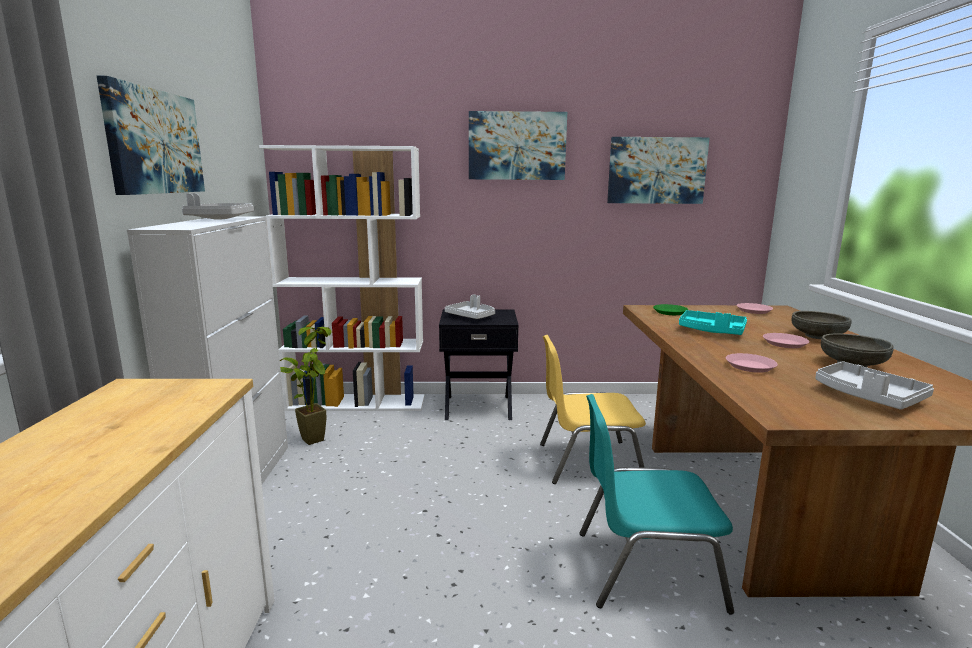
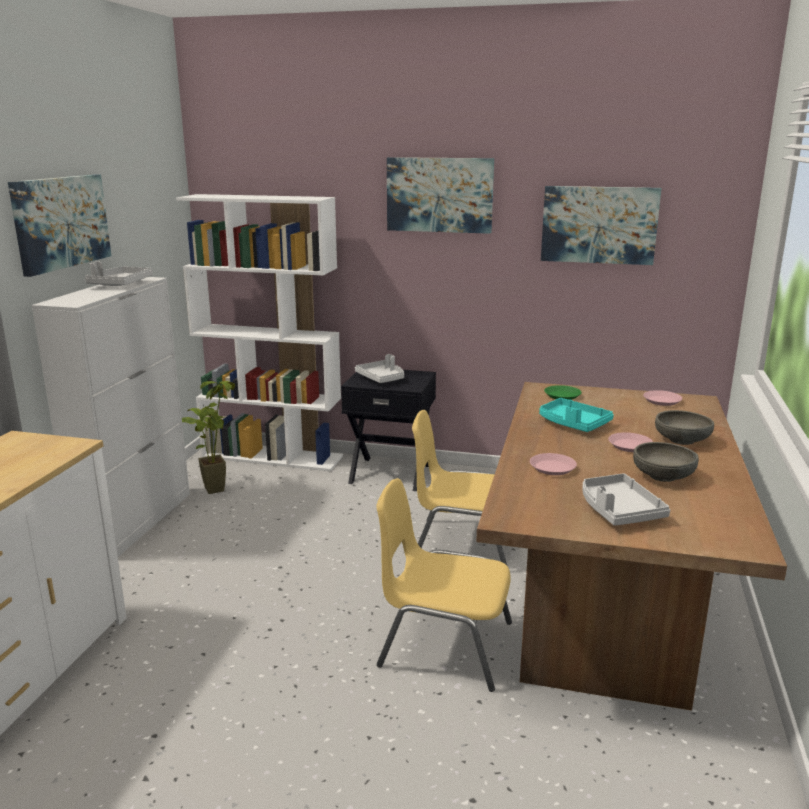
camera: 15 degrees right, 5 degrees up
(645, 568) = (444, 644): turquoise chair -> yellow chair

